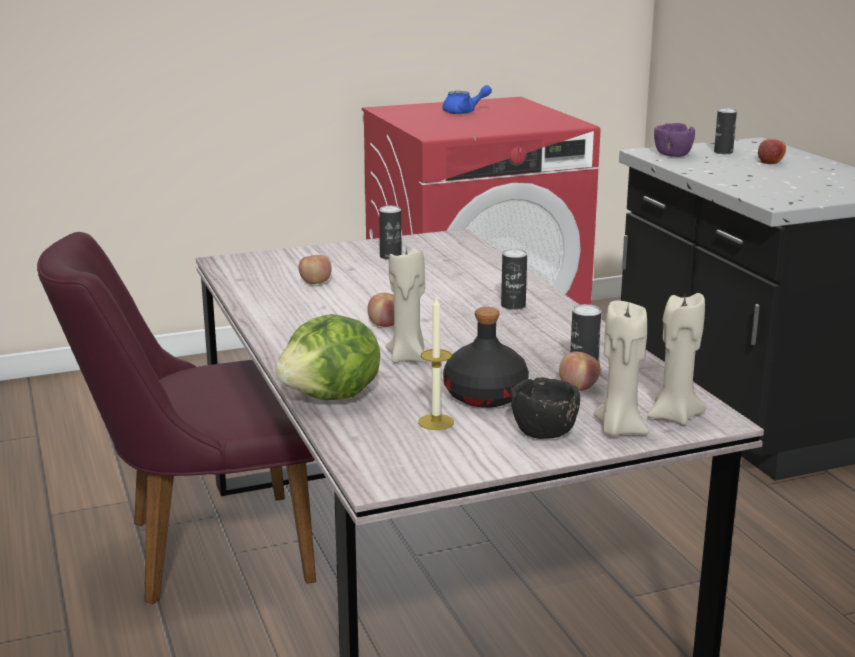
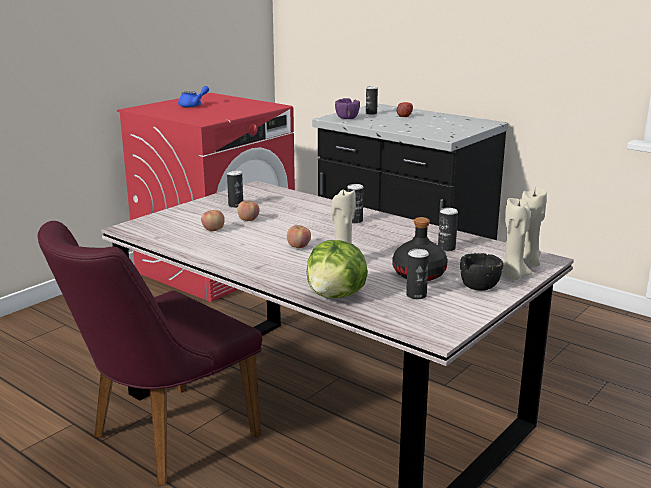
camera: 30 degrees left, 0 degrees up
(436, 422) = (416, 295): candle -> can
(578, 388) = (459, 258): apple -> apple (248, 220)

